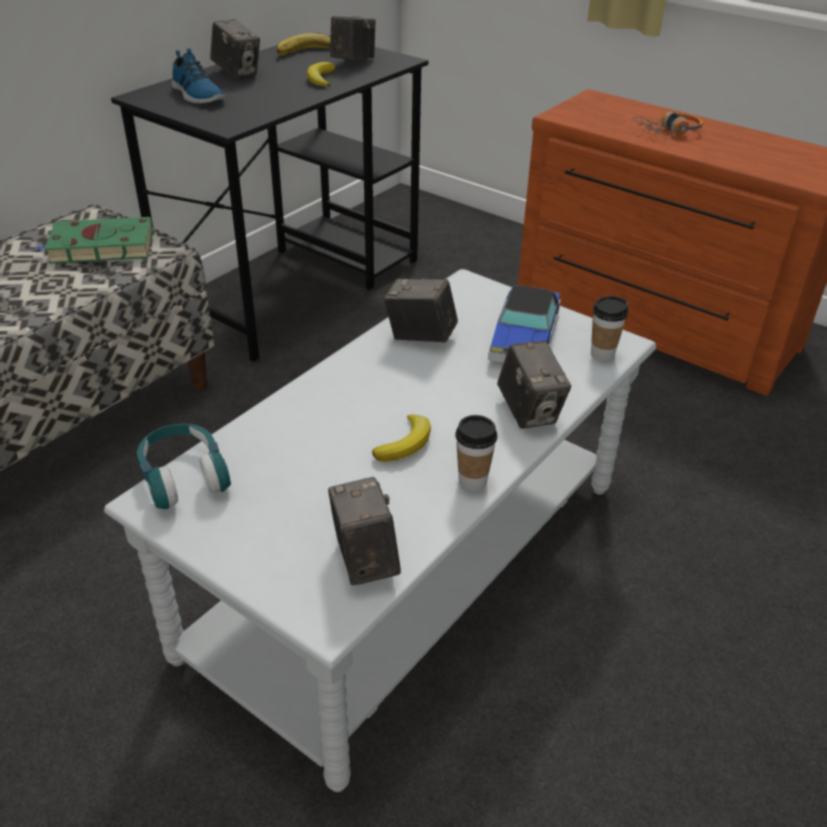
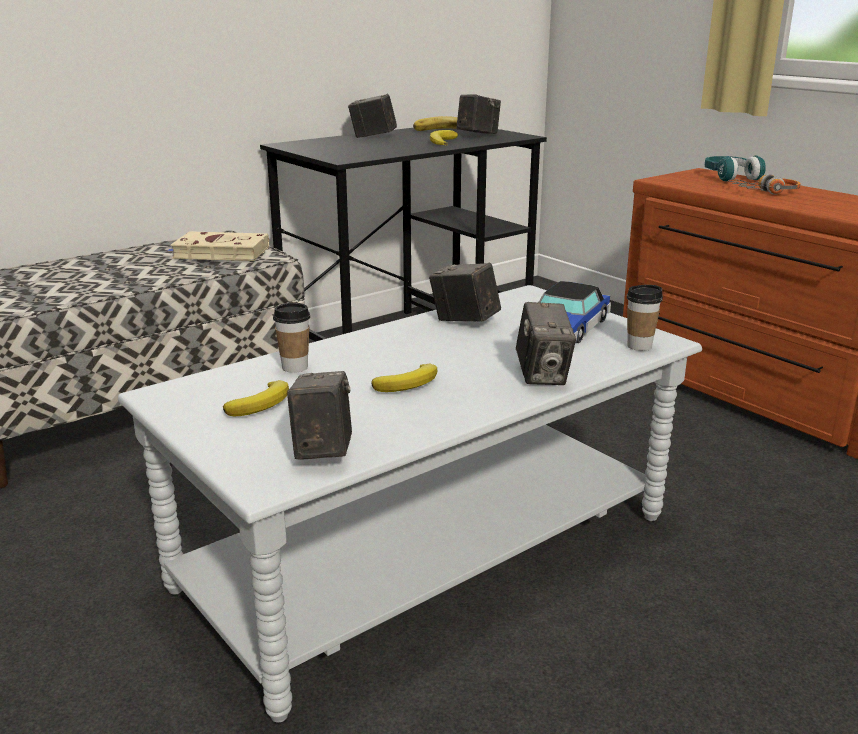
camera: 15 degrees right, 15 degrees down
(99, 247) = (218, 253): green book -> beige book
(184, 476) = (196, 383): turquoise headphones -> turquoise headphones (730, 177)
(197, 95) = (330, 145): shoe -> none
(237, 72) = (373, 137): camera -> camera turned 135 degrees clockwise
(269, 497) = (262, 403): none -> banana
(472, 481) = (459, 413): cup -> cup (295, 367)

